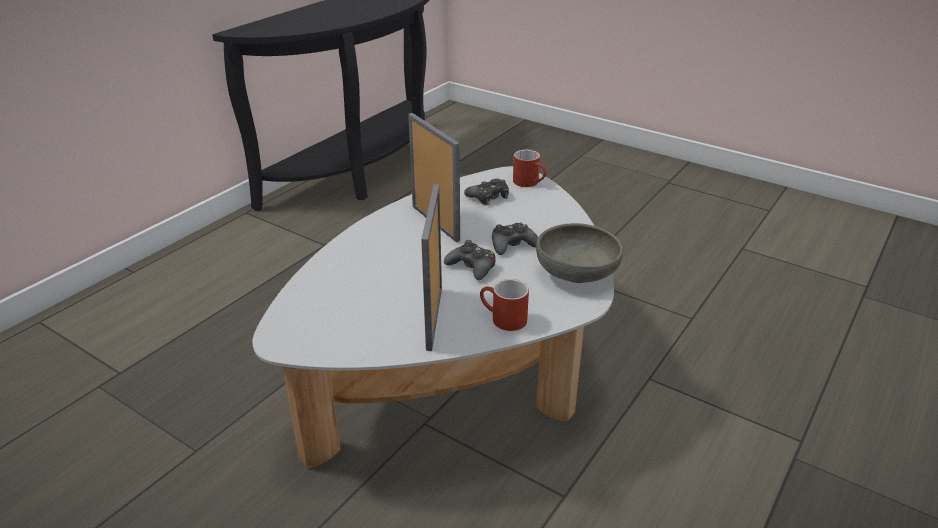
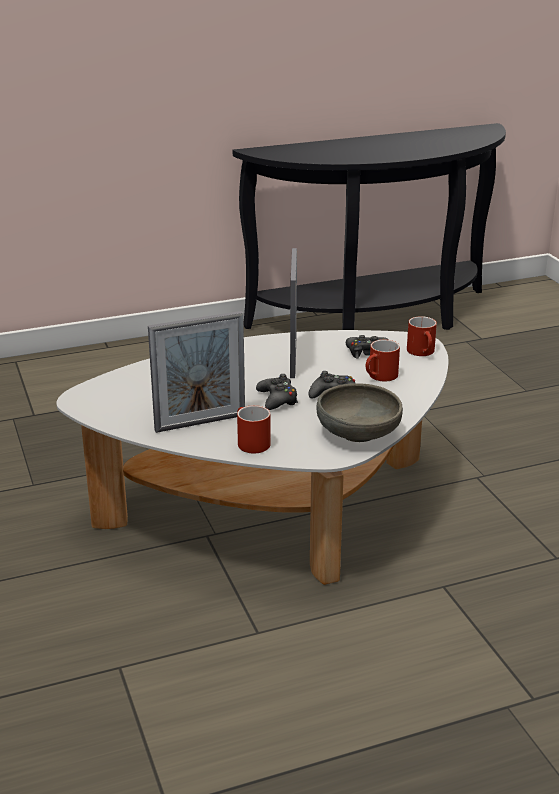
camera: 35 degrees right, 5 degrees down
(434, 318) = (200, 423): picture frame -> picture frame turned 150 degrees counterclockwise
(527, 215) = (380, 377): none -> red mug

